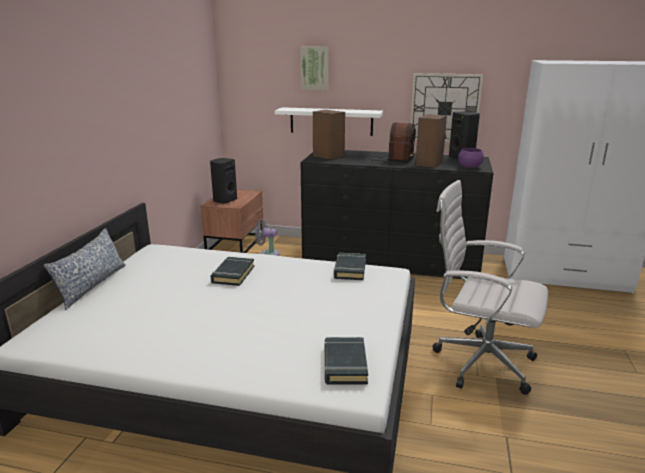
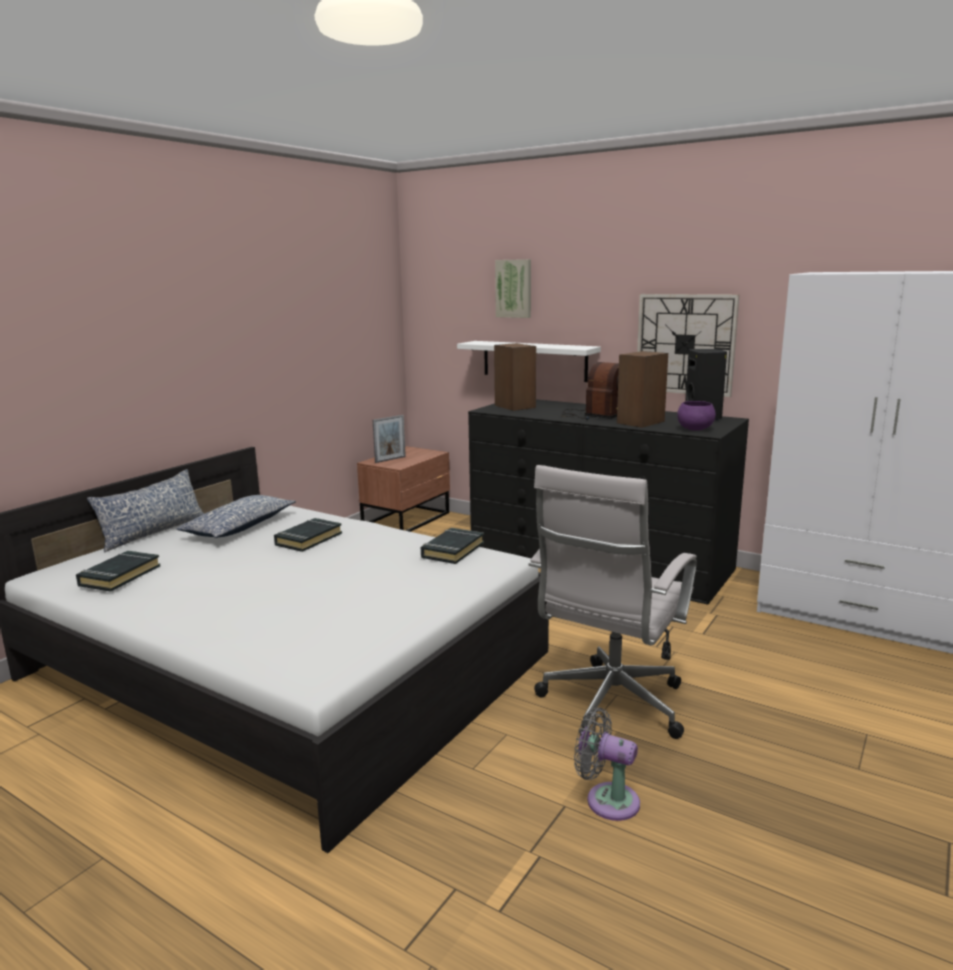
camera: 20 degrees right, 5 degrees down
(164, 271) = (239, 527): none -> pillow
(224, 200) = (390, 459): black speaker -> picture frame
(267, 254) = (437, 535): grey fan -> grey fan (607, 800)
(344, 364) = (326, 650): black book -> black book (119, 576)
(479, 362) = (609, 708): white office chair -> white office chair turned 105 degrees counterclockwise

